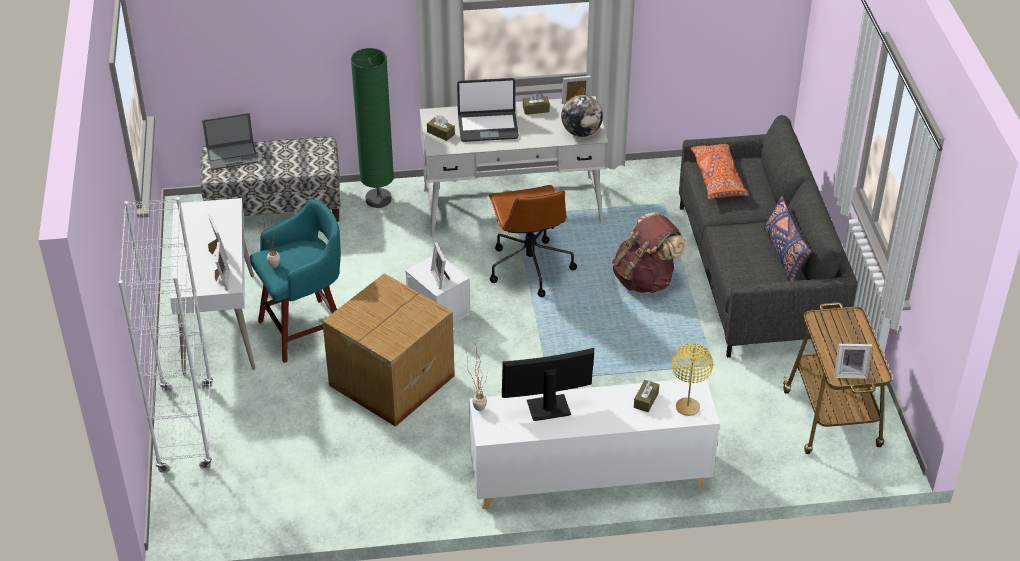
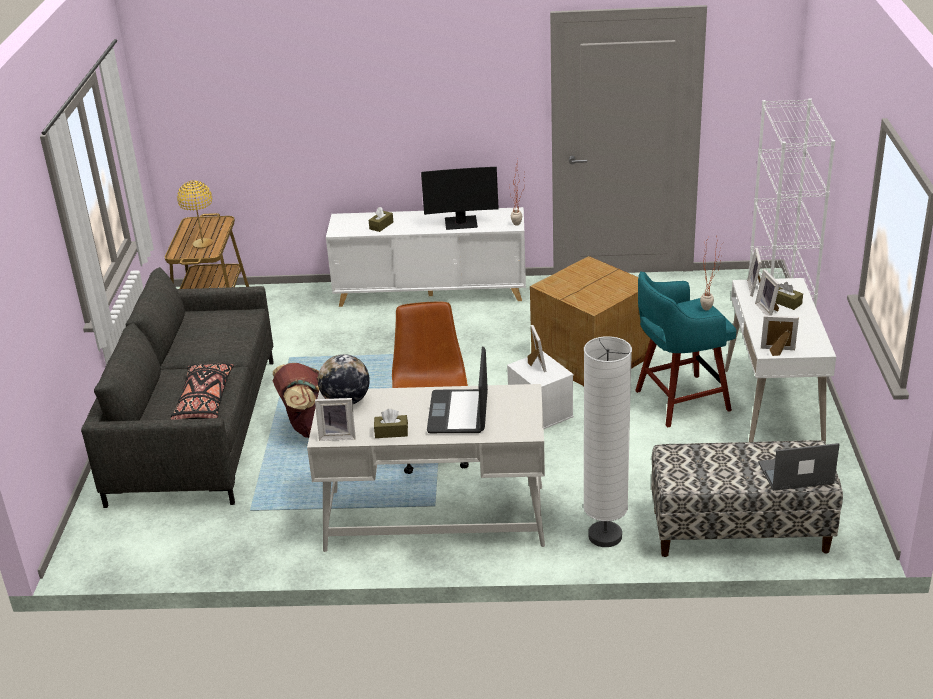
camera: 170 degrees left, 10 degrees down
(378, 199) = (605, 536): green floor lamp -> white floor lamp
(441, 133) = (519, 408): brown tissue box -> brown tissue box (785, 302)
(488, 127) = (459, 413): laptop -> laptop turned 90 degrees counterclockwise
(688, 407) = (350, 221): yellow table lamp -> yellow table lamp (202, 244)
(717, 179) = (204, 402): orange pillow -> black pillow
(784, 254) = (189, 330): blue pillow -> none
(850, 373) = (212, 222): picture frame -> picture frame (777, 352)

